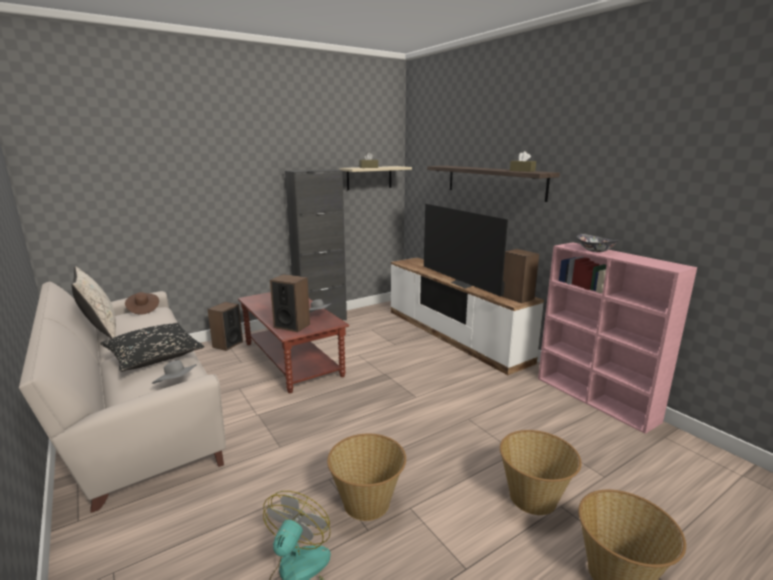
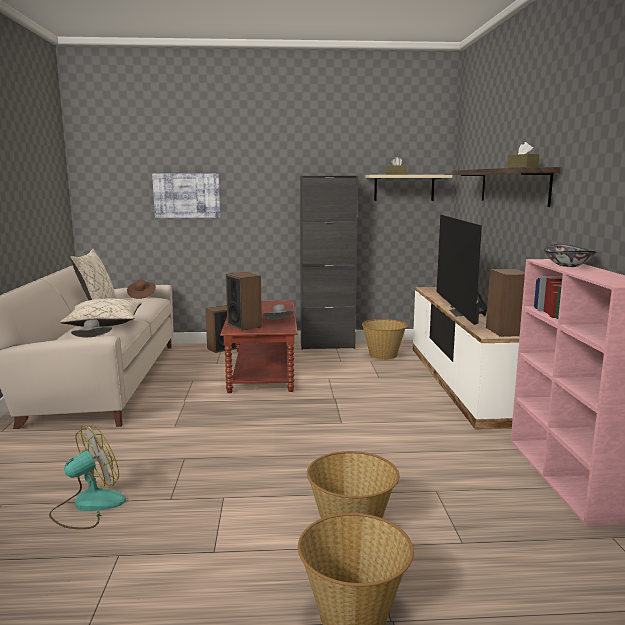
camera: 30 degrees right, 5 degrees down
(154, 357) = (104, 324): black pillow -> beige pillow
(170, 195) = (187, 195): none -> picture
(367, 502) = (194, 482): basket -> basket (383, 355)

